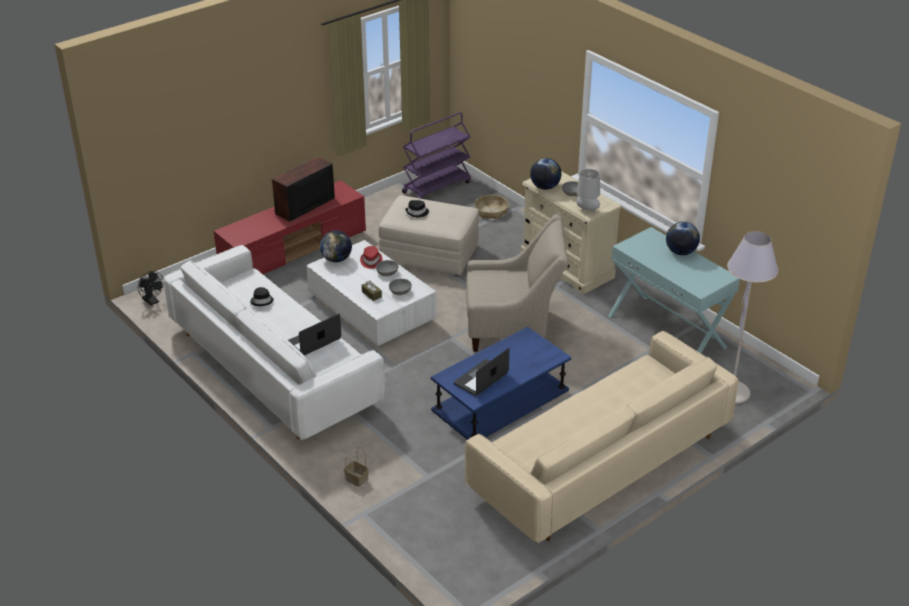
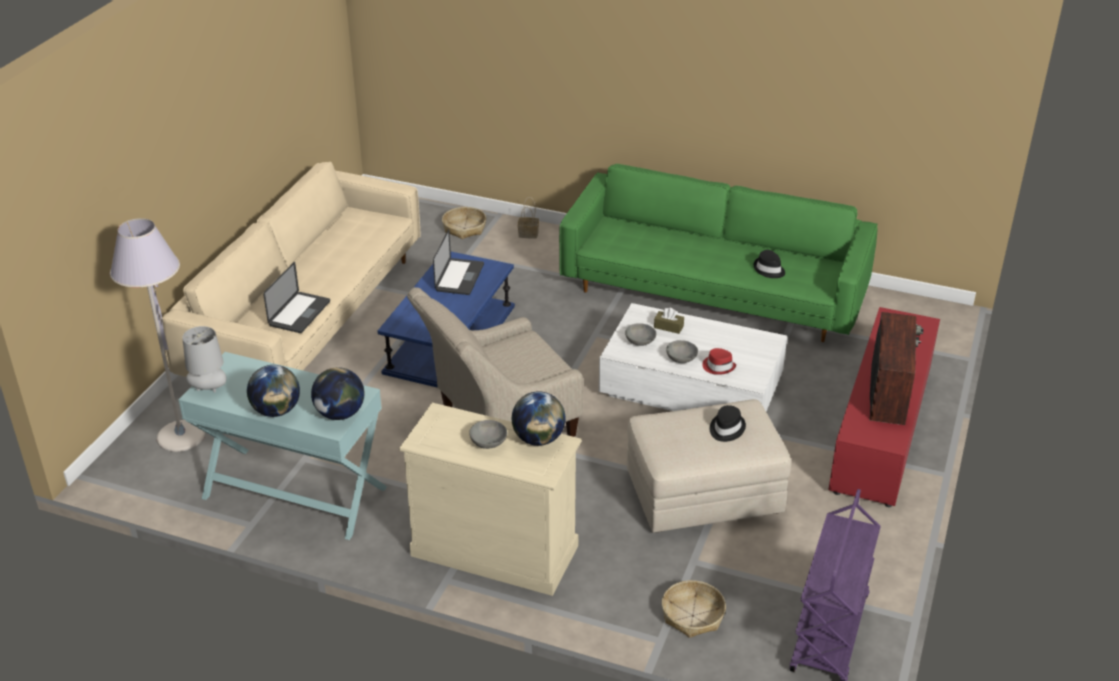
camera: 150 degrees right, 0 degrees up
(152, 301) = (932, 308): black fan -> none
(274, 367) = (713, 291): white sofa -> green sofa
(313, 341) = (663, 250): laptop -> laptop (299, 313)
(336, 259) = (761, 354): globe -> globe (340, 414)
(406, 510) = (464, 228): none -> basket
(587, 210) = (446, 418): grey table lamp -> grey table lamp (209, 389)

